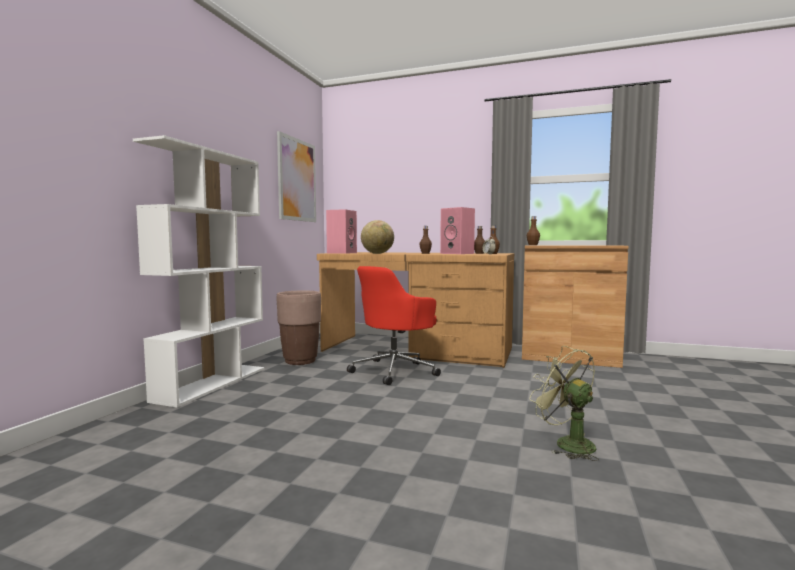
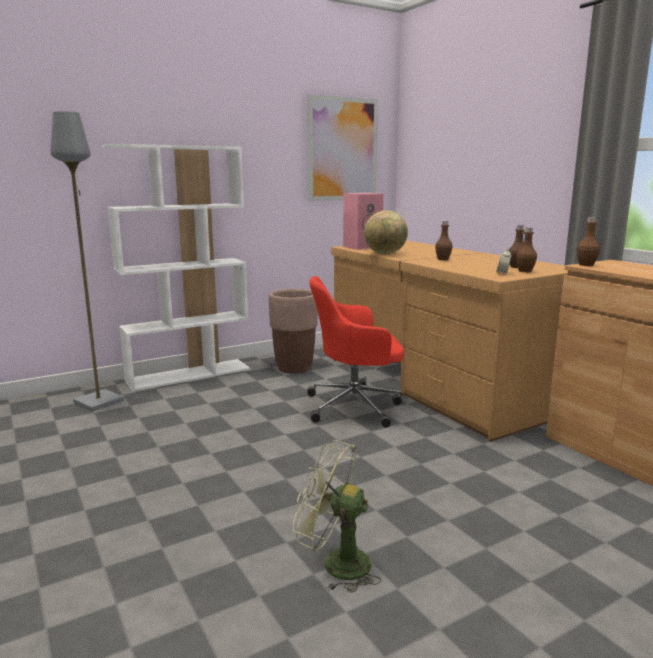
camera: 40 degrees right, 10 degrees up
(154, 423) = (99, 401): none -> grey floor lamp
(458, 253) = (479, 265): pink speaker -> none
(567, 443) = (336, 563): green fan -> green fan turned 75 degrees counterclockwise

